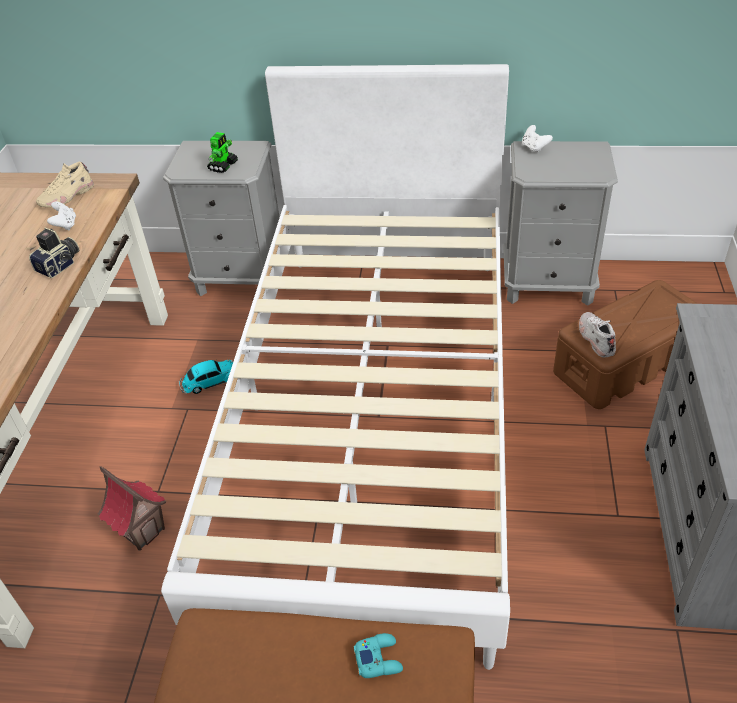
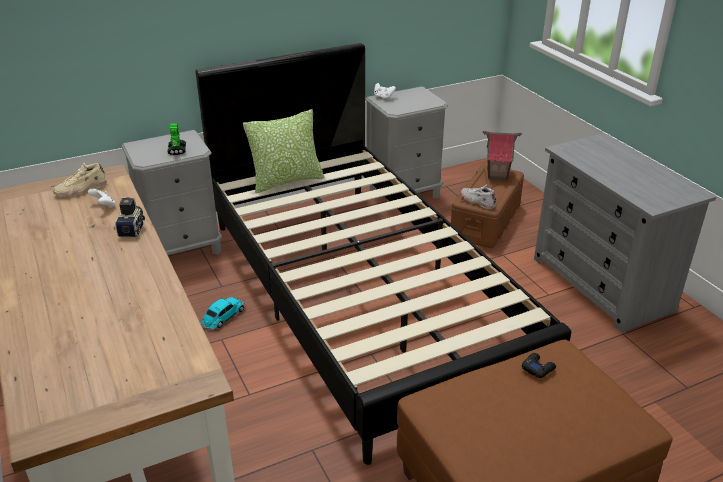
camera: 35 degrees left, 10 degrees down
(67, 196) = (81, 190): beige shoe -> beige shoe turned 45 degrees clockwise
(142, 530) = (261, 420): toy house -> toy house (497, 174)
(360, 233) = (286, 181): none -> pillow
(373, 415) = (361, 296): white bed -> black bed
(379, 659) = (537, 368): turquoise game controller -> black game controller

